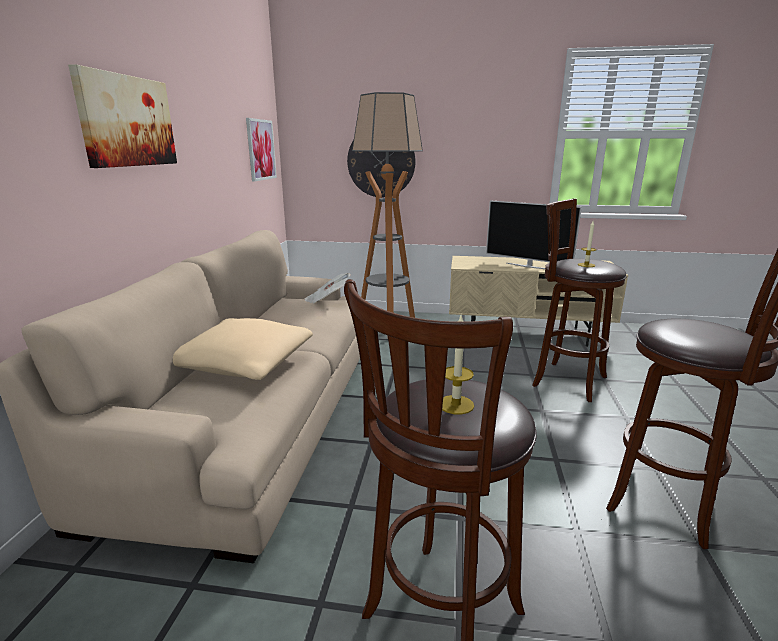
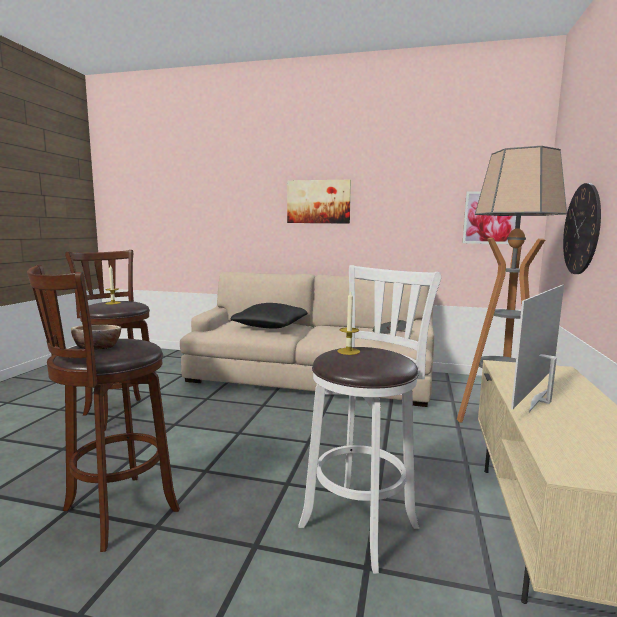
camera: 95 degrees right, 10 degrees down
(244, 365) = (270, 326): beige pillow -> black pillow
(565, 380) = (362, 523): brown stool -> white stool
(720, 333) = (97, 347): none -> bowl

